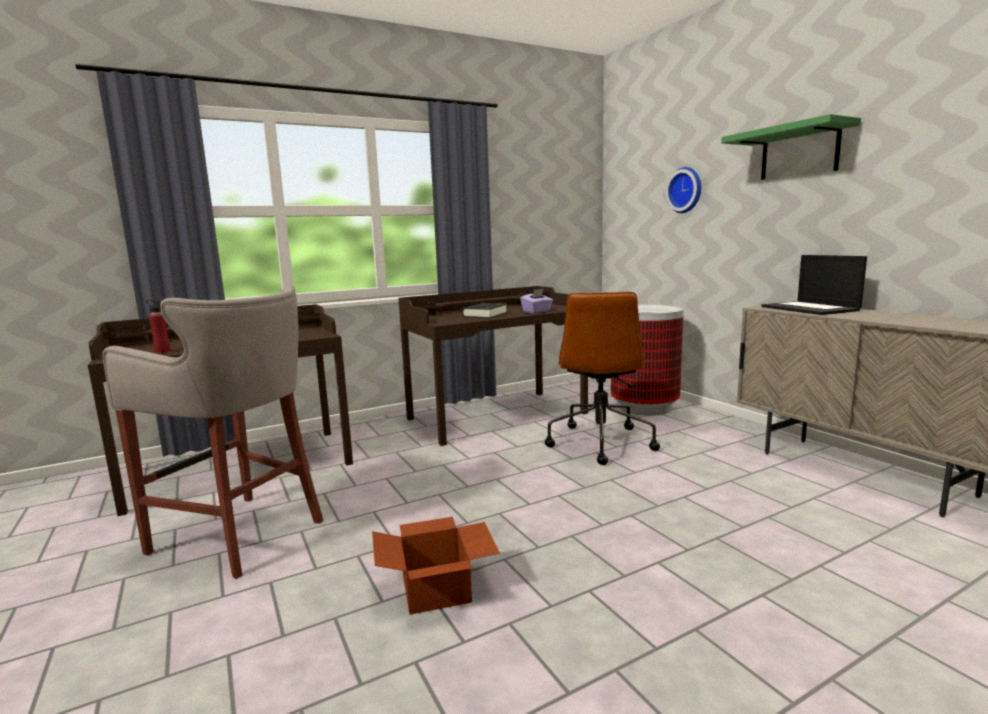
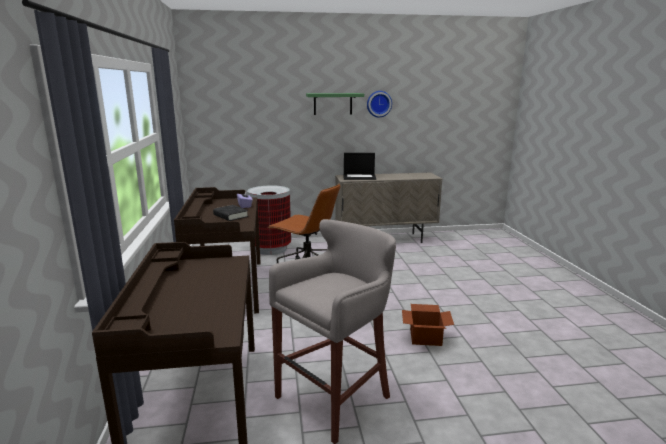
camera: 70 degrees left, 5 degrees up
(162, 351) = (217, 316): red bottle -> none
(686, 190) = (263, 116): wall clock -> wall clock (378, 104)

